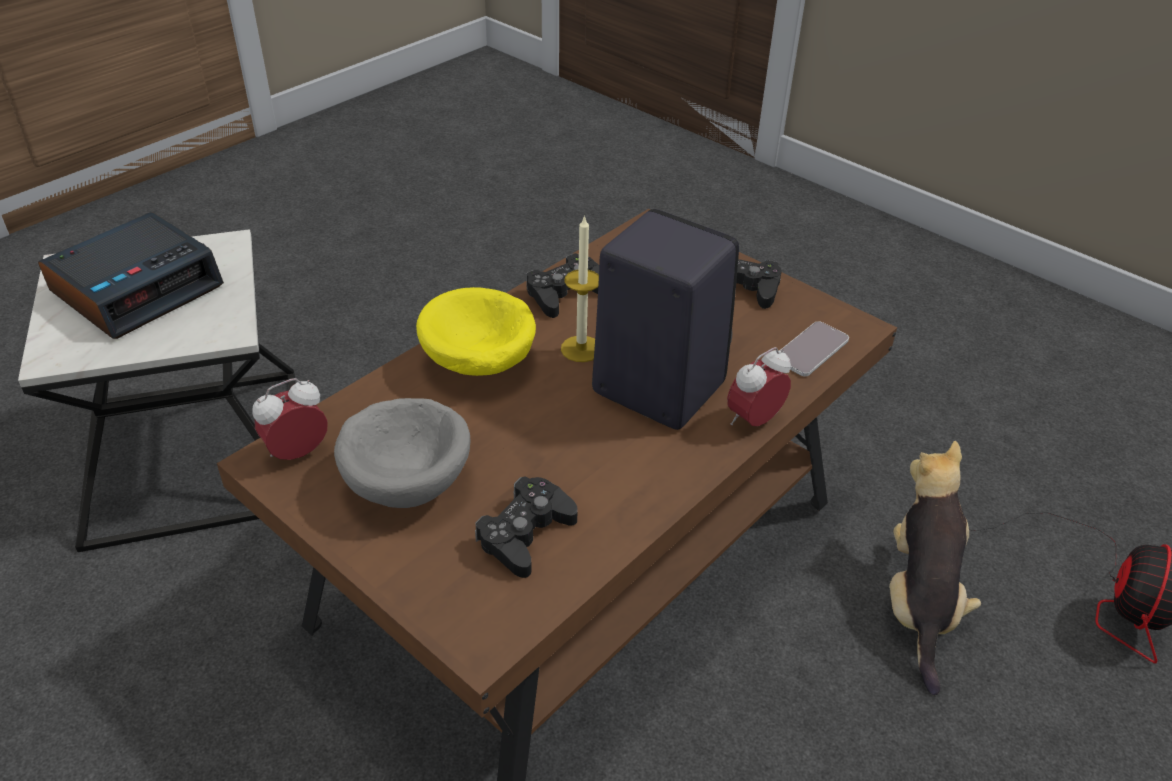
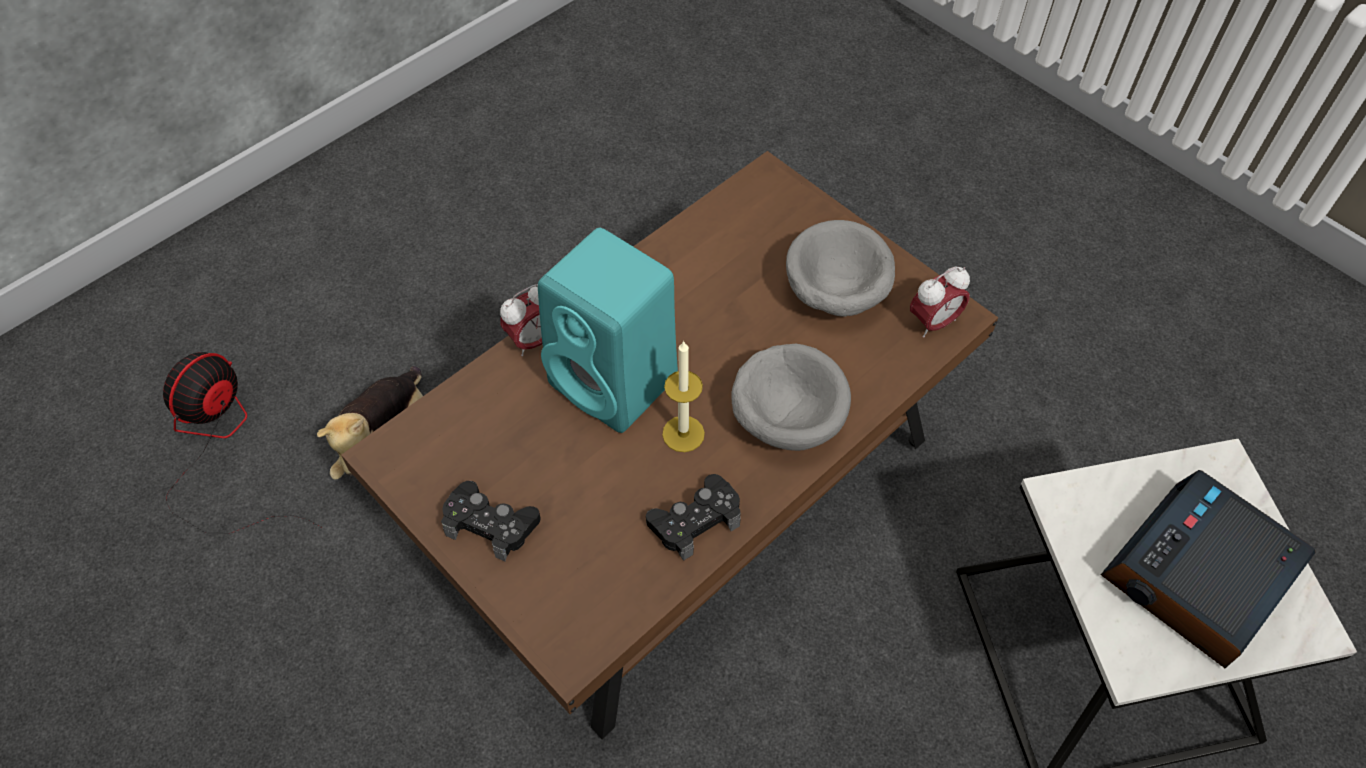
camera: 175 degrees left, 15 degrees up
(479, 364) = (786, 417): yellow bowl -> grey bowl
(525, 534) = (739, 246): black game controller -> none
(654, 386) = (617, 382): black speaker -> turquoise speaker
(811, 350) = (447, 423): phone -> none

